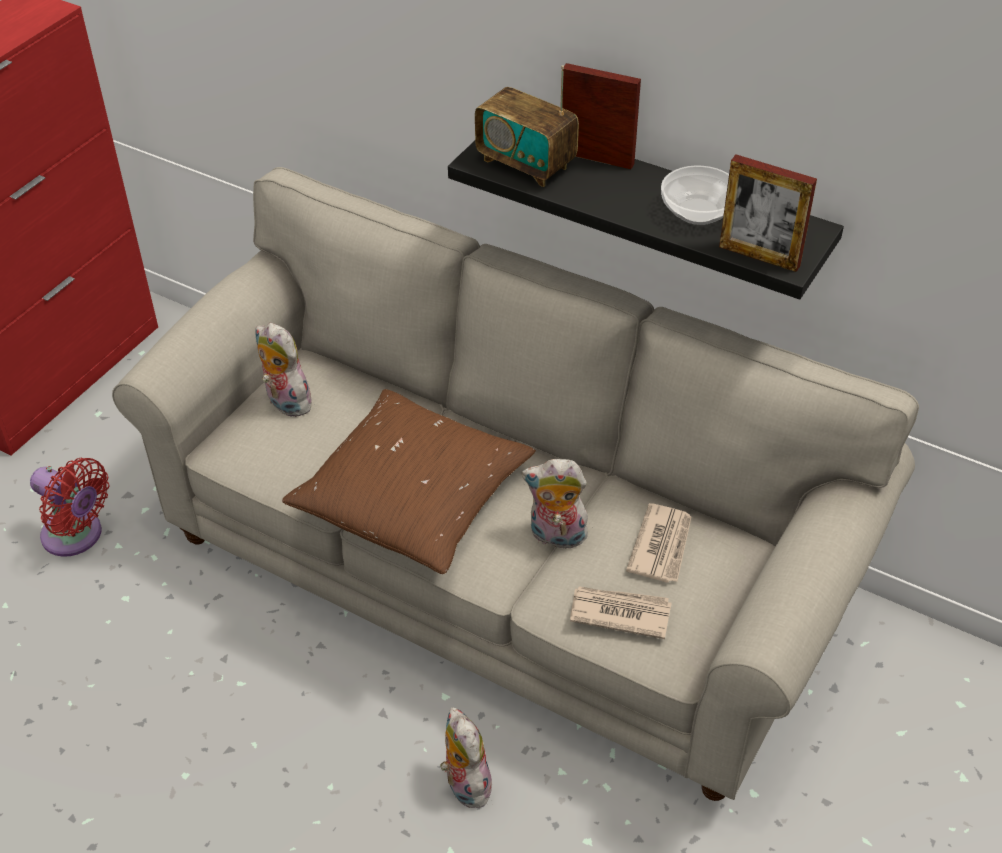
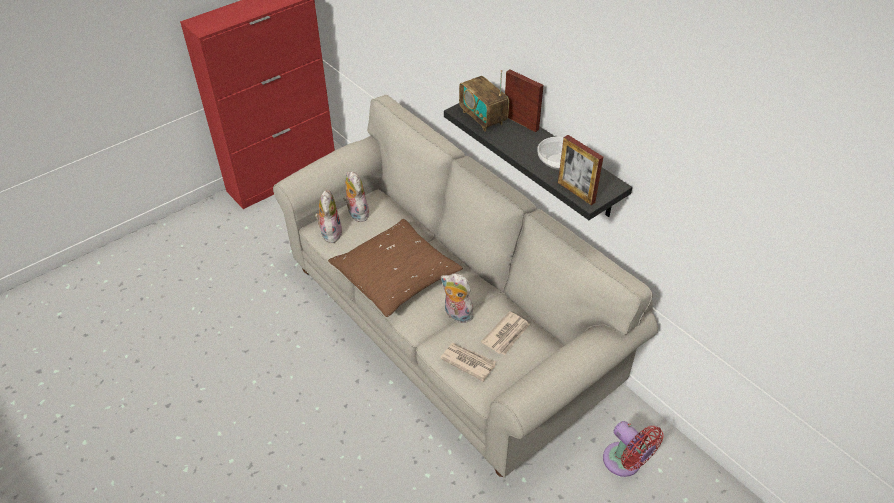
camera: 20 degrees right, 0 degrees up
(76, 536) = (255, 255): red fan -> red fan (625, 463)
(464, 784) = (380, 427): plush toy -> plush toy (330, 233)

